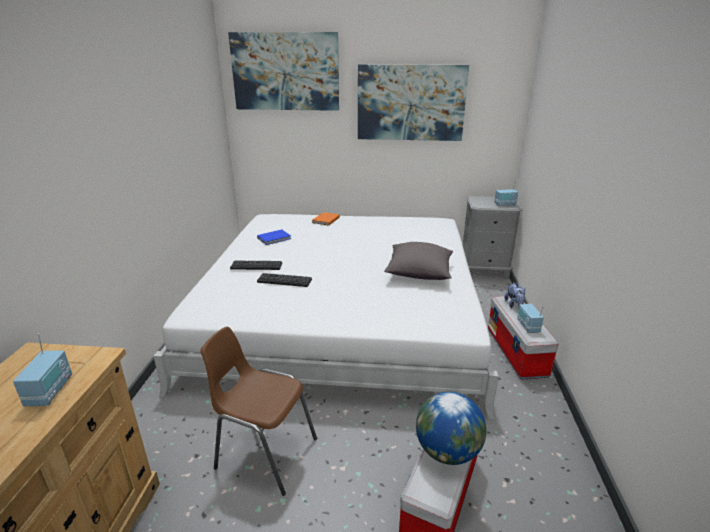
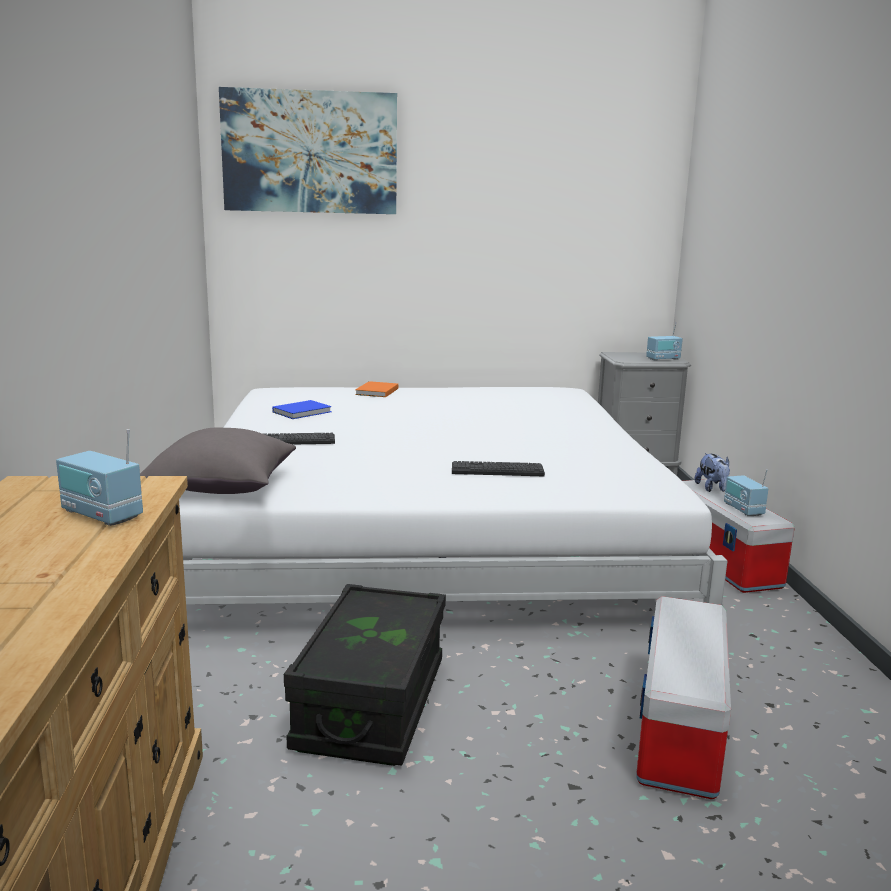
camera: 10 degrees left, 10 degrees down
(50, 391) = (101, 515): radio -> radio turned 135 degrees clockwise
(264, 453) = (372, 704): brown chair -> black storage box
(284, 280) = (351, 455): keyboard -> keyboard (497, 470)
(410, 103) = (509, 205): picture -> none
(418, 273) = (562, 443): grey pillow -> grey pillow (222, 487)
(447, 452) = (692, 642): globe -> none

